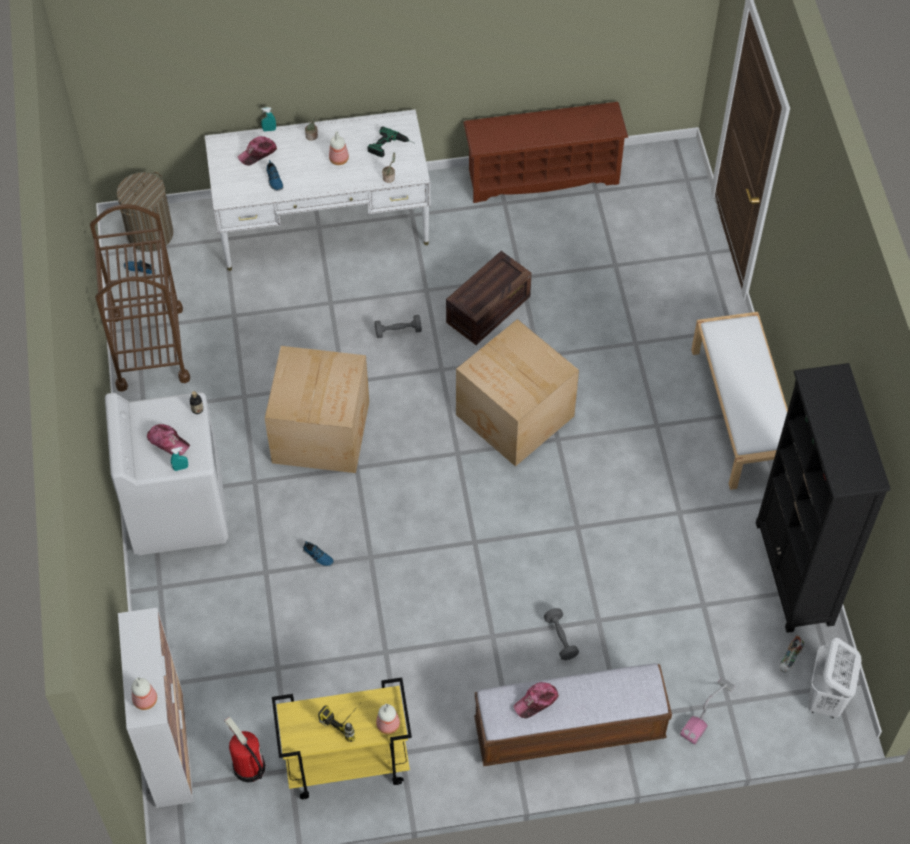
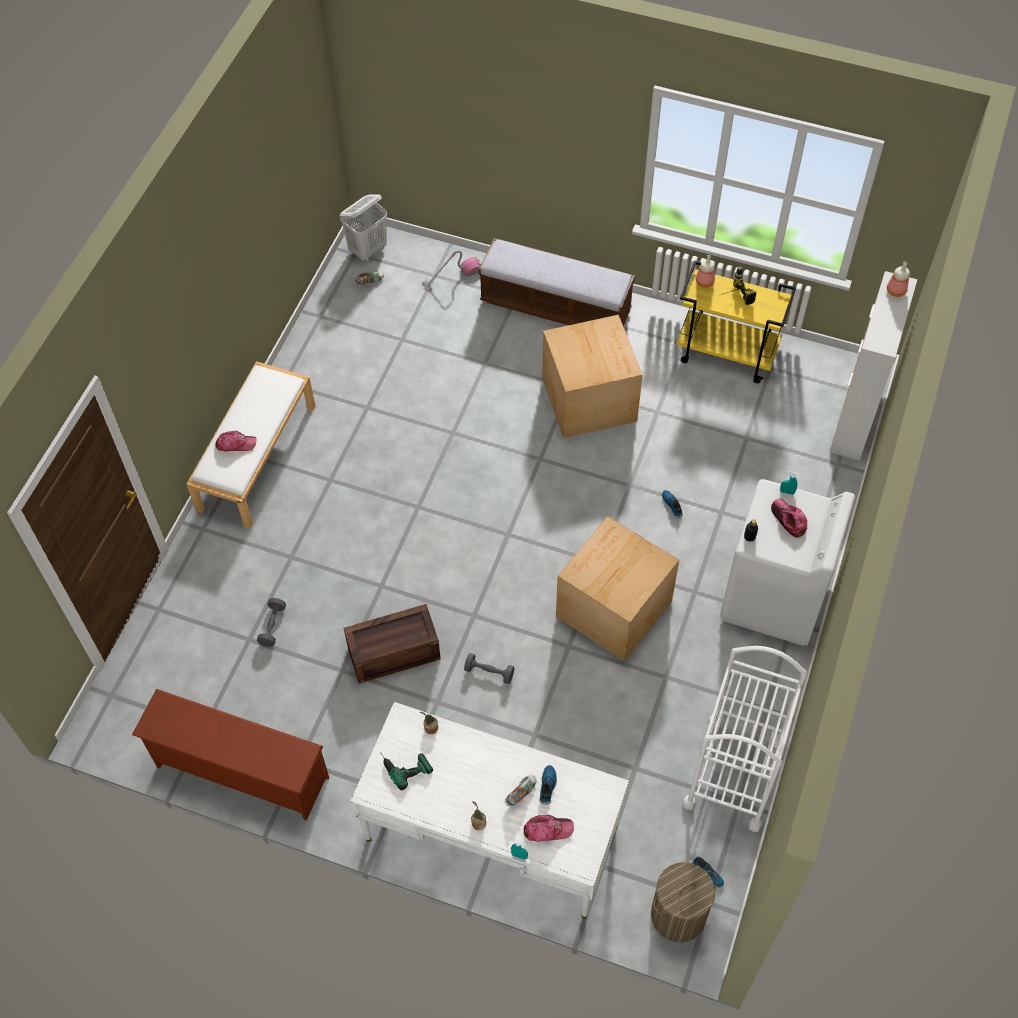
camera: 150 degrees left, 0 degrees up
(149, 348) = (734, 773): brown cart -> white cart
(248, 767) = (800, 382): fire extinguisher -> none
(292, 167) = (521, 793): none -> shoe
(339, 159) = (467, 777): bottle -> none
(515, 417) = (439, 542): cardboard box -> cardboard box (590, 398)
(536, 701) = (582, 279): cap -> cap (236, 444)
(560, 638) = (521, 364): grey dumbbell -> grey dumbbell (272, 626)
(794, 574) = (320, 329): black bookcase -> none

